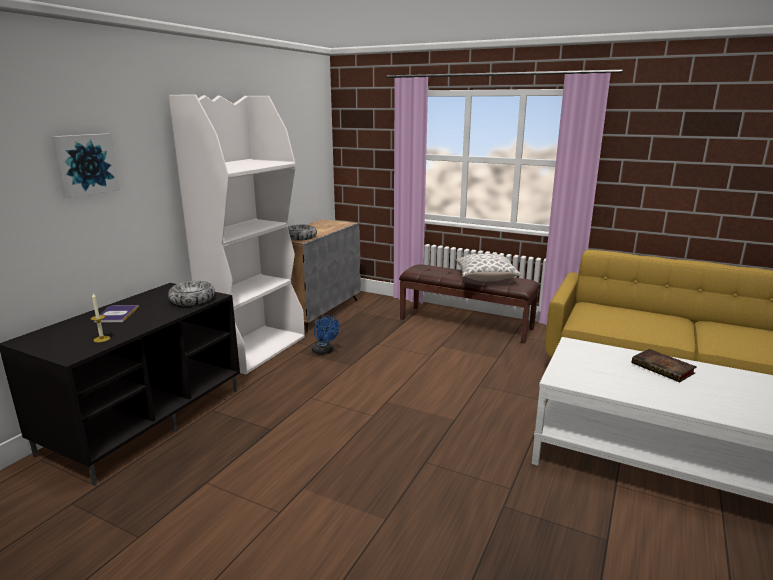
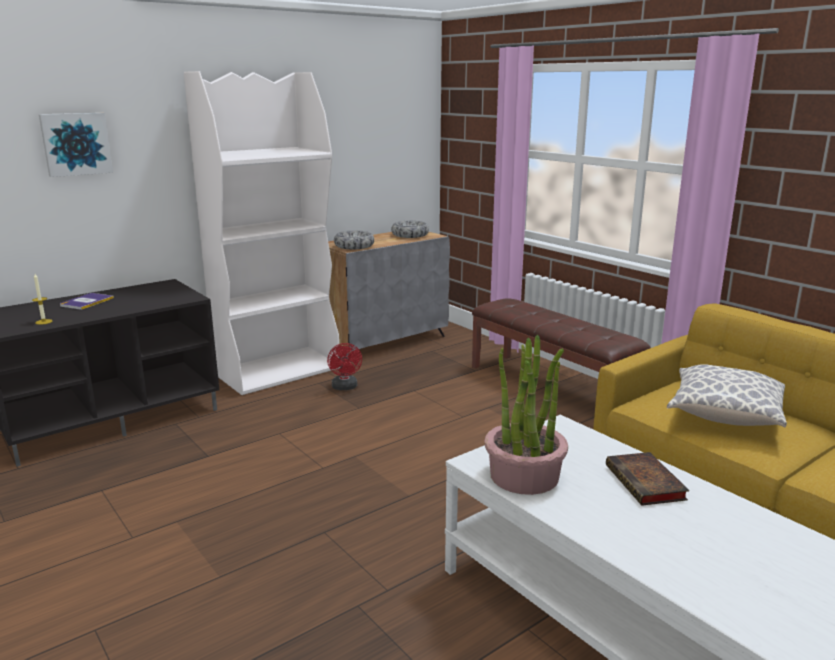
camera: 25 degrees right, 0 degrees up
(192, 299) = (168, 298): bowl -> bowl (410, 235)
(324, 351) = (345, 387): blue fan -> red fan
(485, 278) = (573, 327): pillow -> pillow (724, 415)
(597, 381) = (524, 476): none -> potted plant

